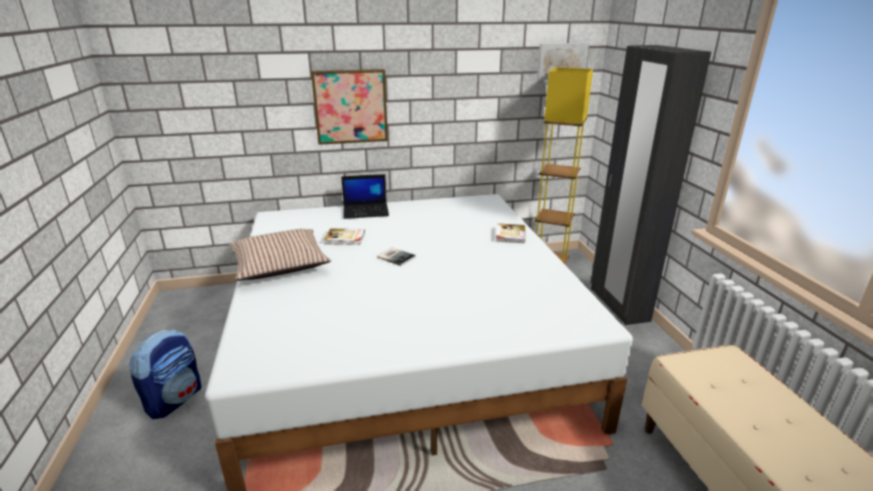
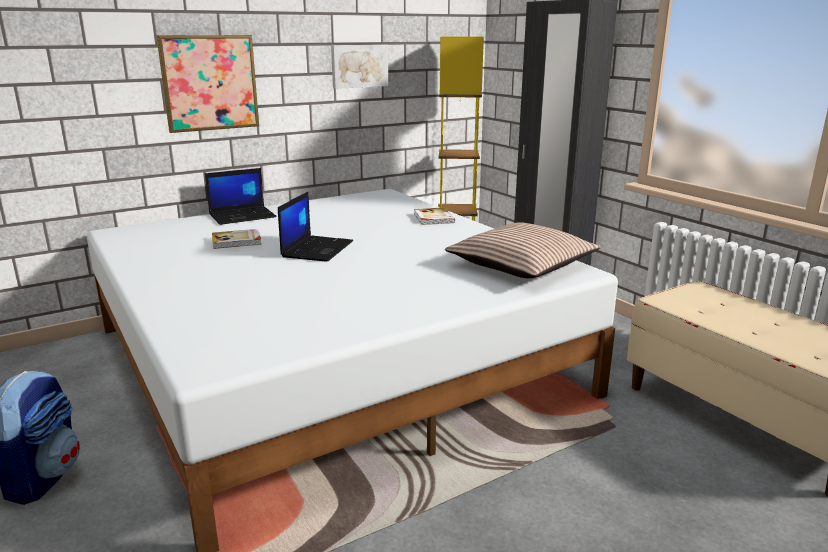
camera: 20 degrees left, 5 degrees down
(280, 264) = (169, 272): pillow -> pillow (521, 265)
(396, 256) = (317, 249): book -> laptop
(561, 61) = (444, 30): picture -> picture (359, 66)

